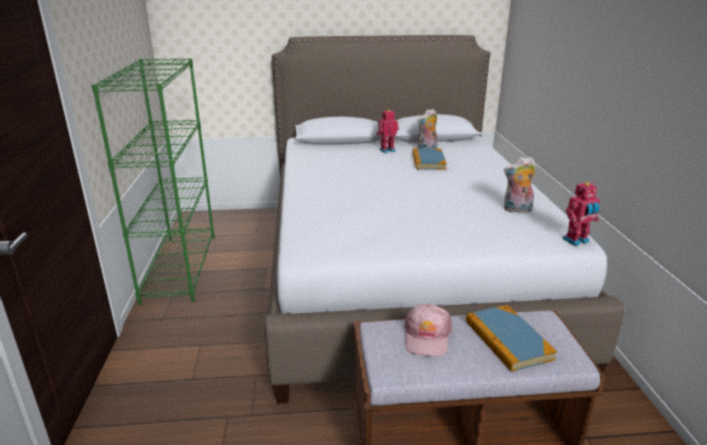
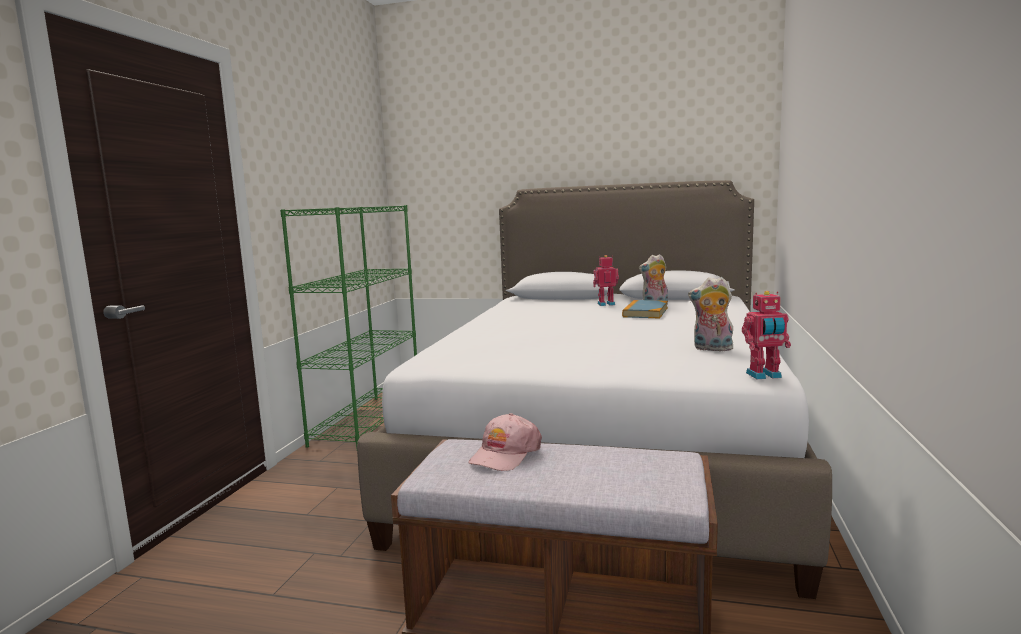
camera: 20 degrees right, 15 degrees down
(508, 340) = (603, 468): book -> none

